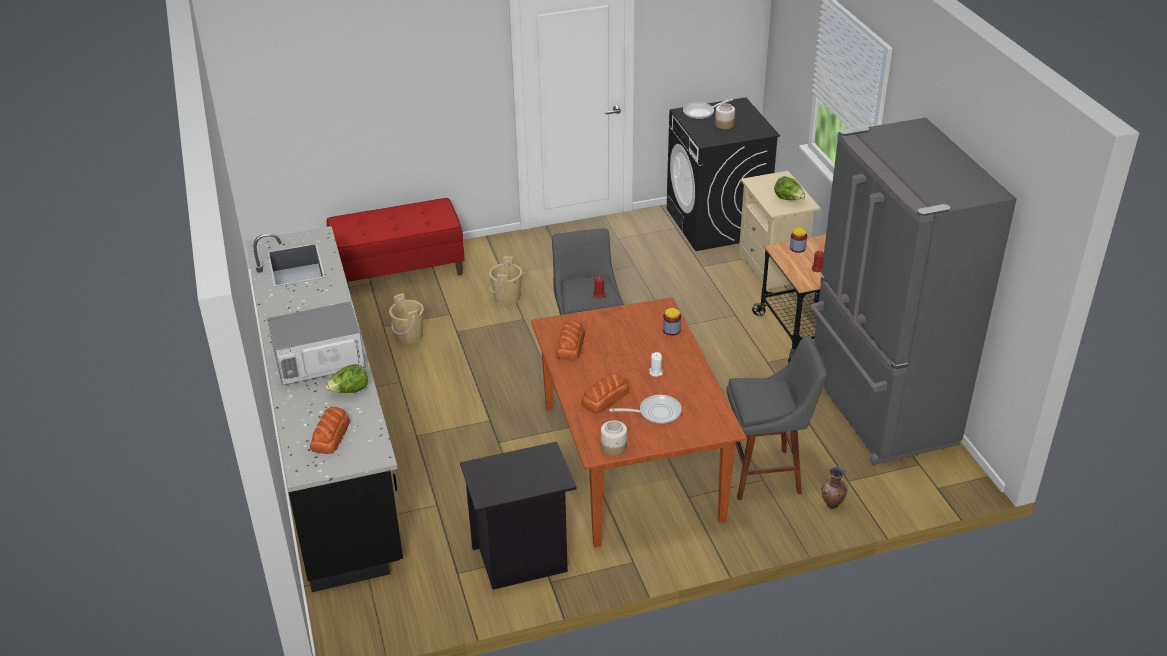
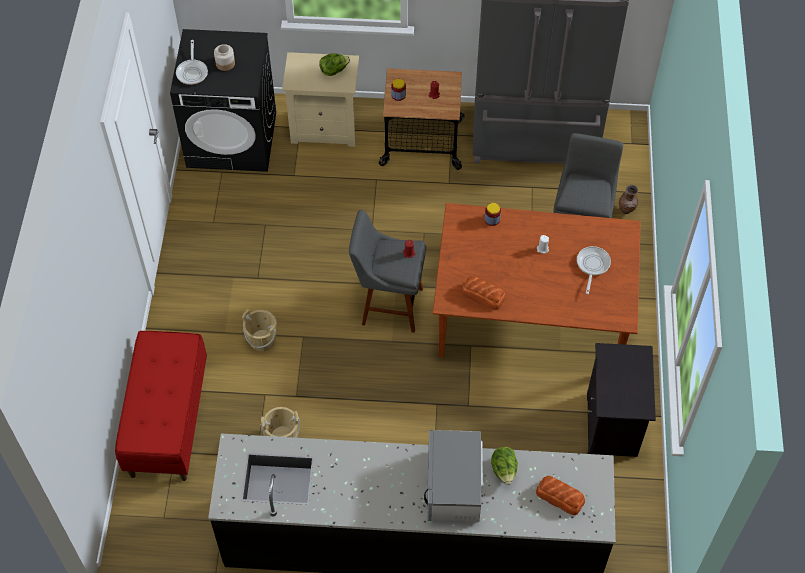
camera: 70 degrees left, 20 degrees up
(604, 398) = (561, 293): bread -> none
(614, 447) = (622, 306): jar -> none

